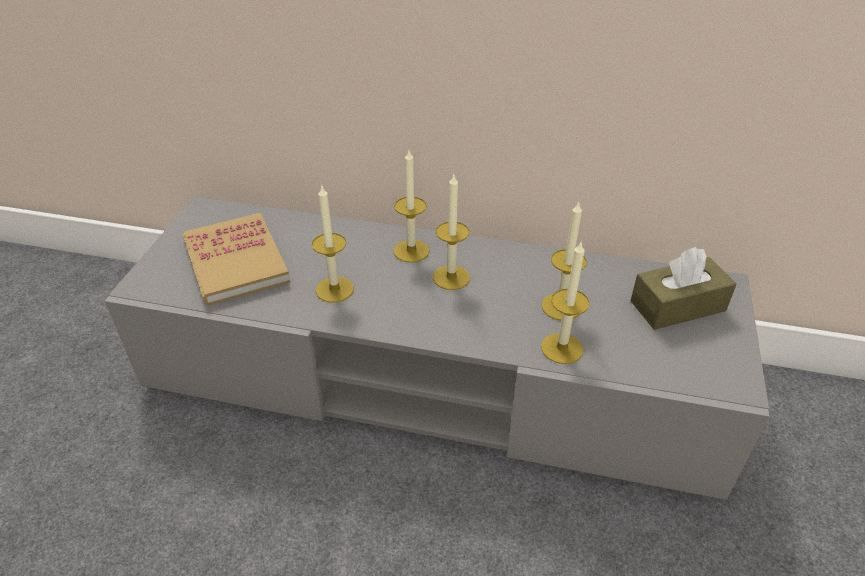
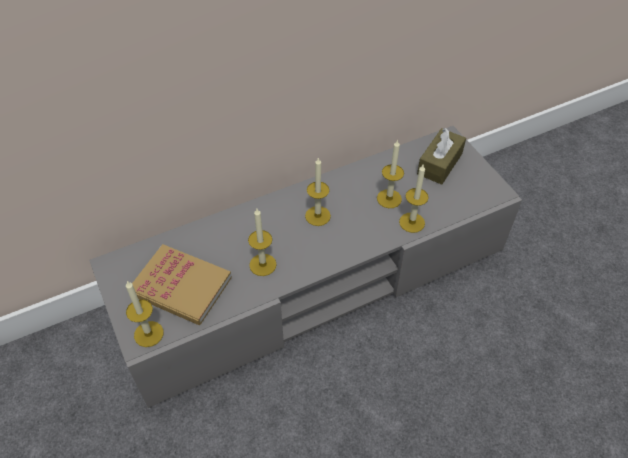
camera: 40 degrees left, 10 degrees up
(411, 251) = (278, 212): candle -> candle (148, 334)

